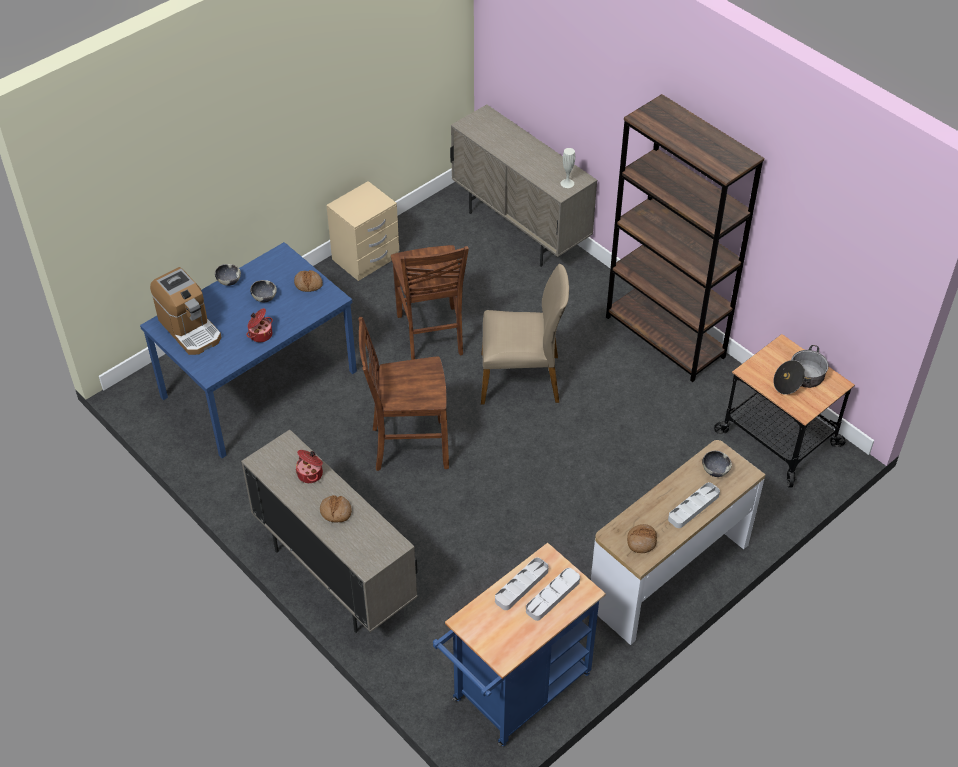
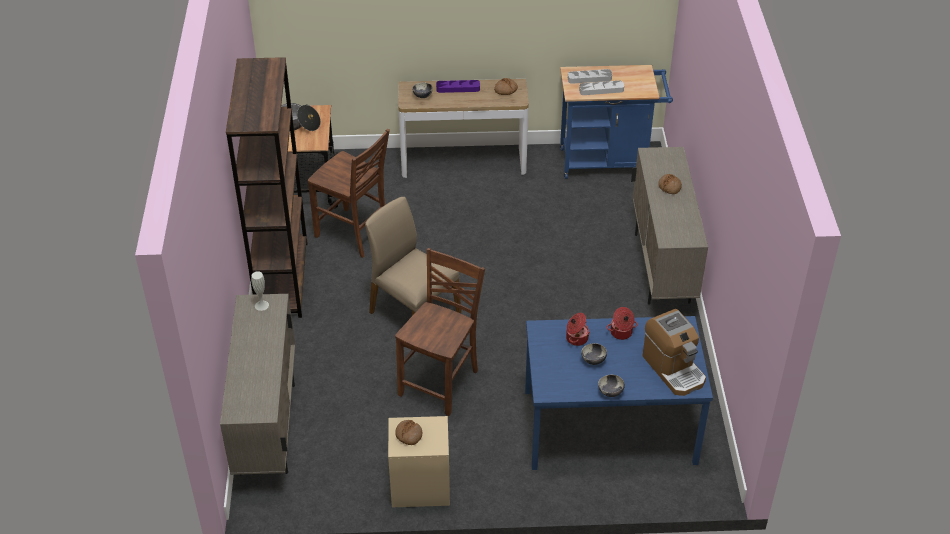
camera: 140 degrees left, 5 degrees down
(190, 329) = (673, 369): coffee machine -> coffee machine turned 150 degrees clockwise
(308, 284) = (548, 352): bread -> bread (408, 435)
(311, 474) = (667, 214): cooking pot -> cooking pot (576, 338)
(408, 446) = (540, 315): brown chair -> brown chair (354, 234)
(693, 507) = (458, 88): grey tray -> purple tray

